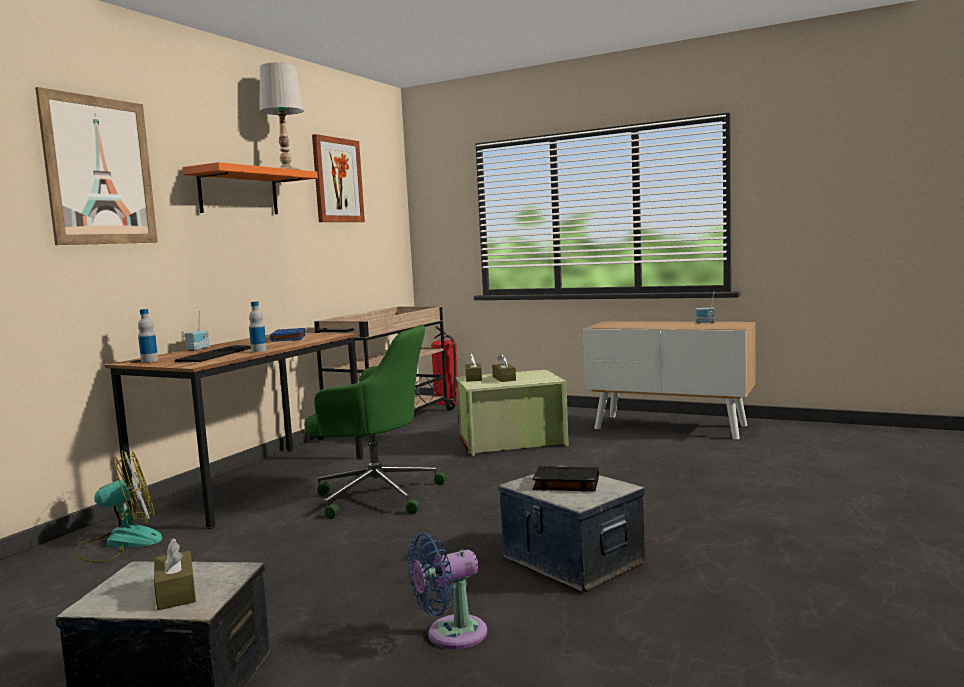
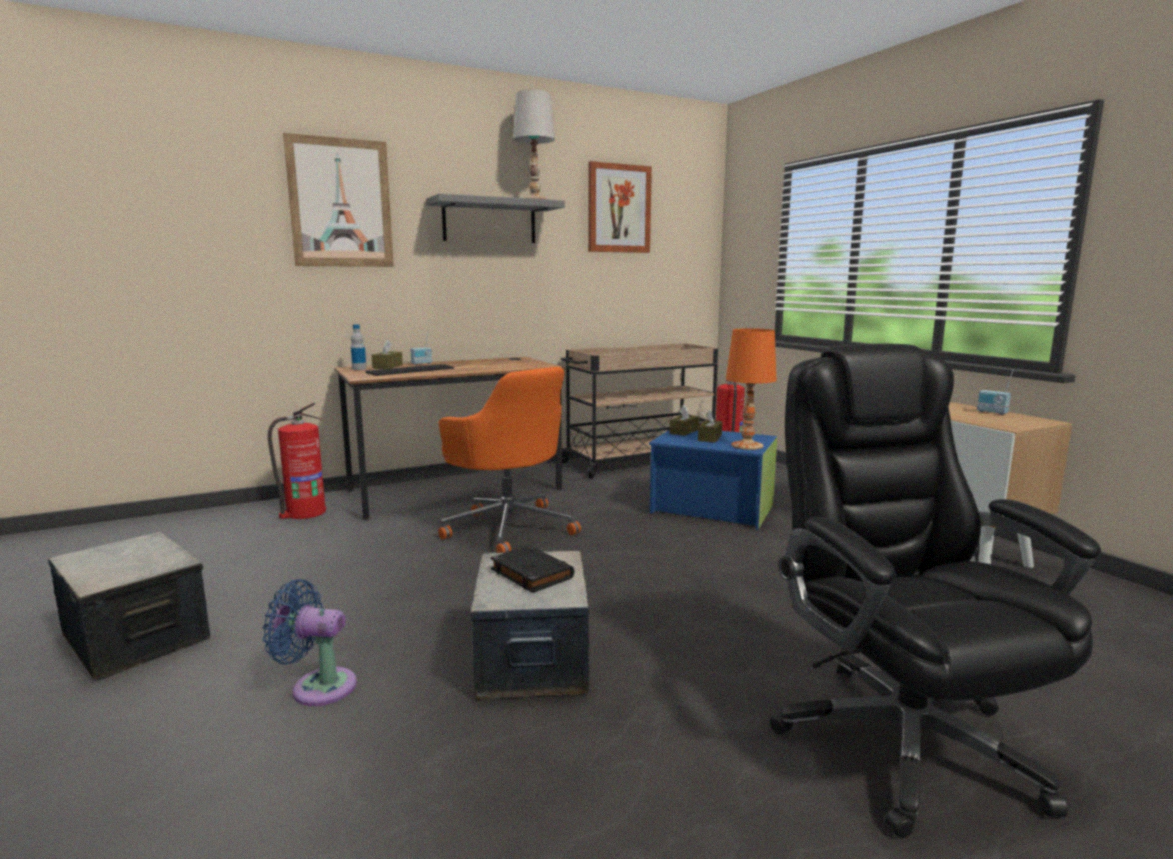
camera: 35 degrees right, 5 degrees up
(120, 543) = (304, 512): fan -> fire extinguisher
(176, 592) = (116, 566): brown tissue box -> brown tissue box (387, 367)
(238, 192) = (489, 221): orange shelf -> grey shelf
(259, 350) = (442, 372): bottle -> none
(288, 338) = (504, 364): blue book -> none
(375, 495) = (508, 527): green office chair -> orange office chair
(511, 441) = (712, 508): green storage box -> blue storage box
(542, 378) = (746, 445): none -> orange table lamp
(823, 519) = (901, 739): none -> black office chair

